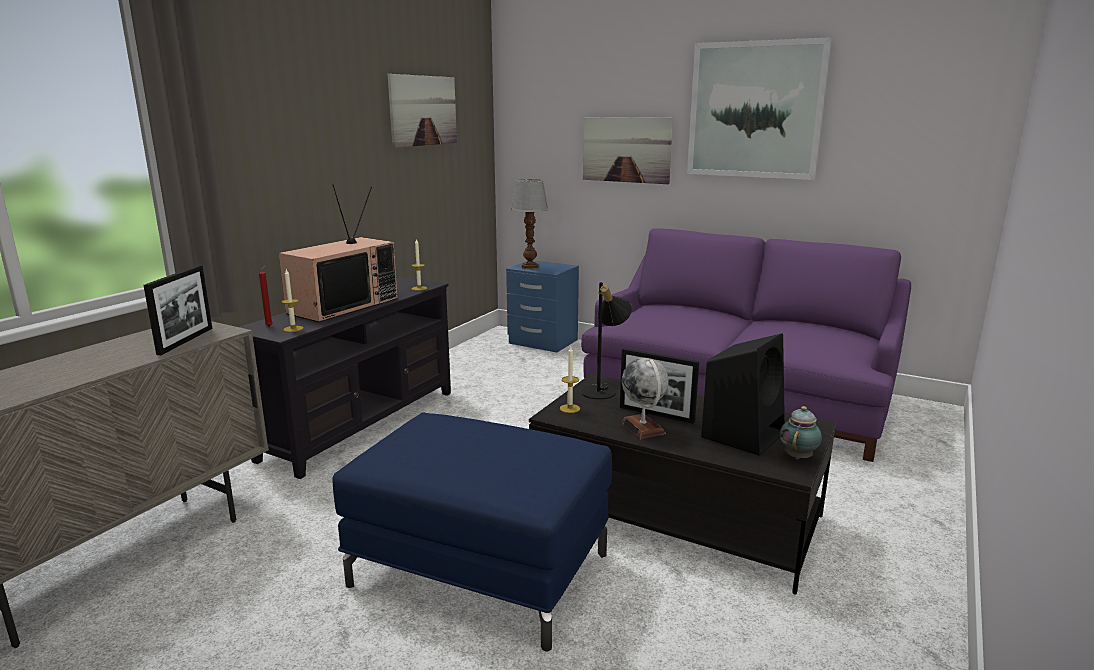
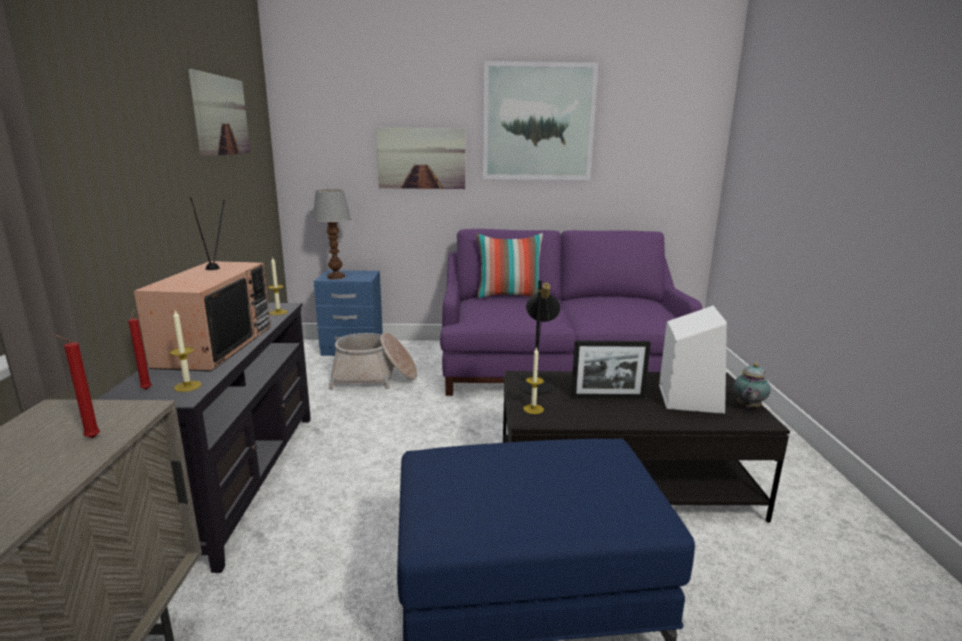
camera: 30 degrees left, 0 degrees up
(186, 341) = (90, 438): picture frame -> red candle
(537, 371) = (374, 377): none -> basket
(642, 428) = (615, 412): globe -> none
(687, 307) = (509, 296): none -> pillow
(743, 434) = (689, 398): black speaker -> white speaker
(798, 456) = (747, 407): teapot -> teapot turned 150 degrees counterclockwise

